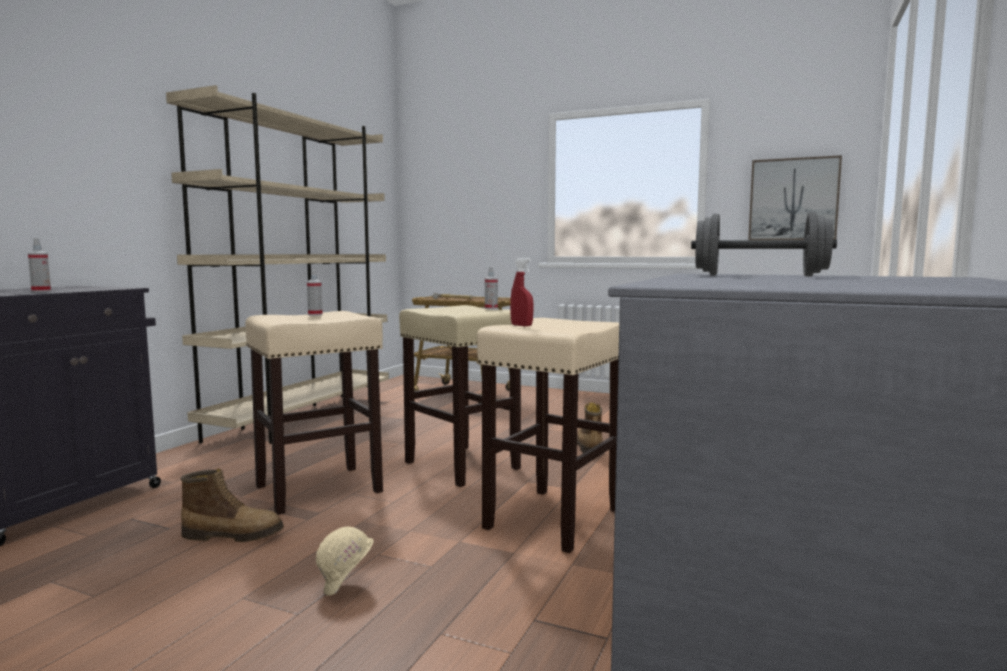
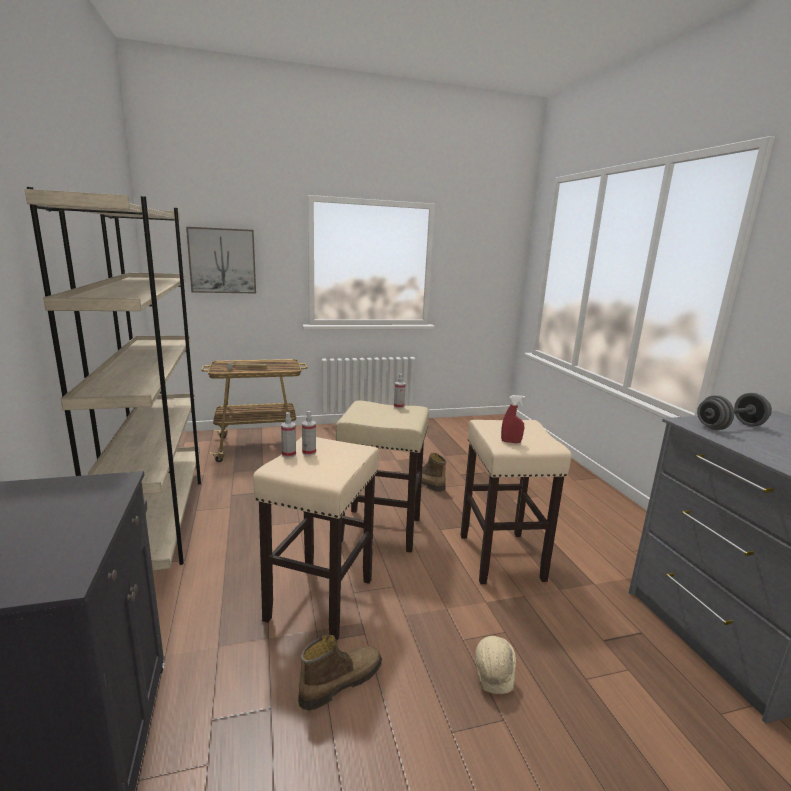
camera: 40 degrees left, 10 degrees up
(41, 291) = (75, 531): spray bottle -> spray bottle (289, 454)
(793, 199) = (483, 282): picture -> picture (222, 261)

